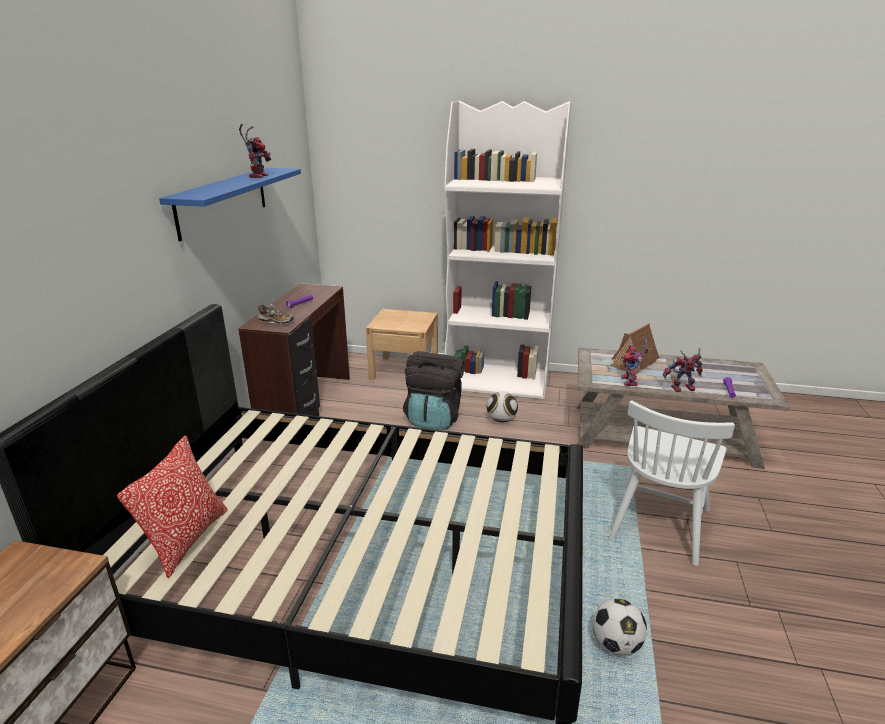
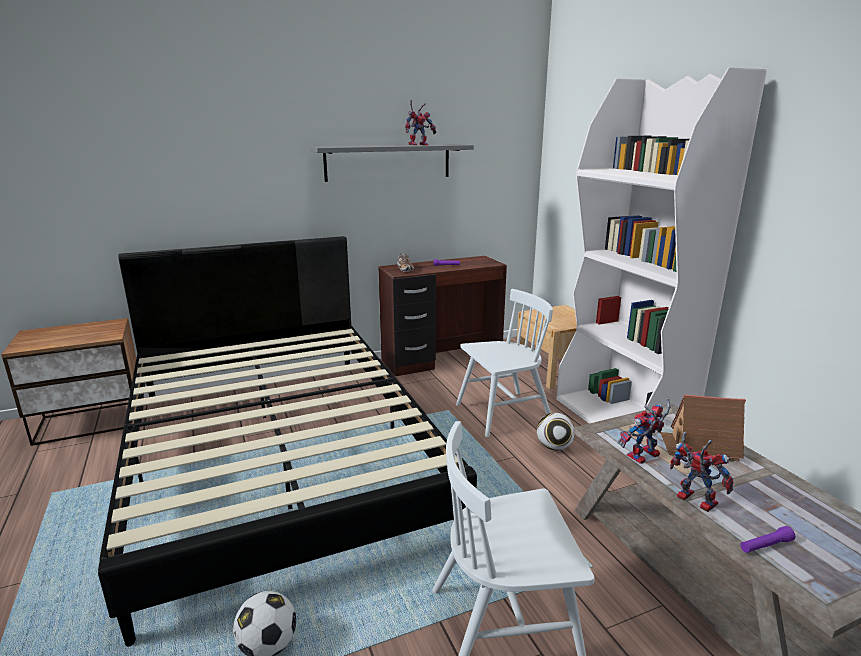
camera: 55 degrees right, 5 degrees down
(187, 539) = (194, 367): pillow -> none
(223, 201) = (388, 162): blue shelf -> grey shelf
(434, 418) = (503, 413): black backpack -> white chair

